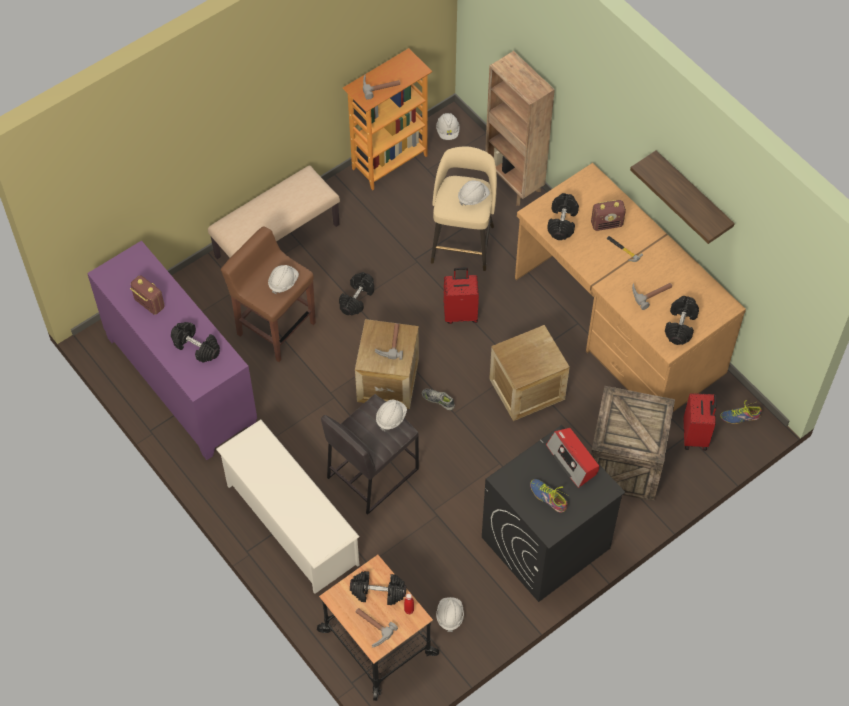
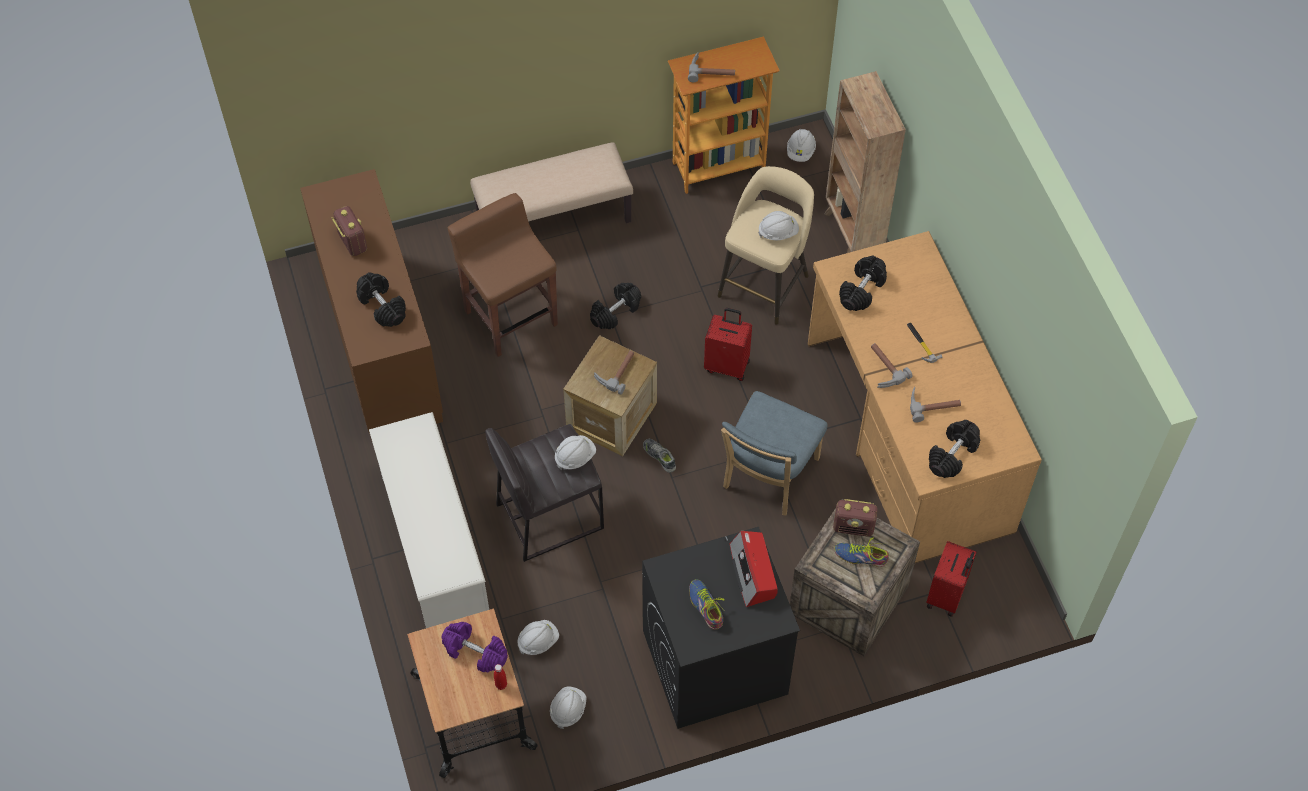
camera: 20 degrees right, 0 degrees up
(180, 382) = (380, 345): purple cabinet -> brown cabinet
(283, 282) = (517, 264): white hard hat -> white hard hat (538, 641)
(371, 628) = (449, 691): hammer -> hammer (882, 369)
(378, 592) = (475, 652): black dumbbell -> purple dumbbell
(527, 389) = (768, 476): crate -> blue chair
(607, 224) = (914, 308): radio -> radio (854, 527)
(692, 196) = (1012, 301): shelf -> none
(740, 417) = (1010, 590): shoe -> shoe (861, 556)

